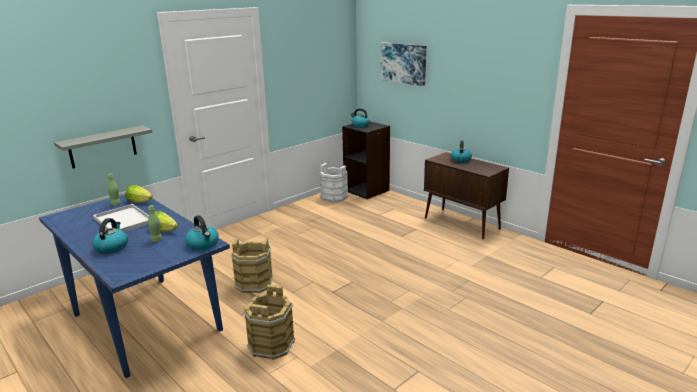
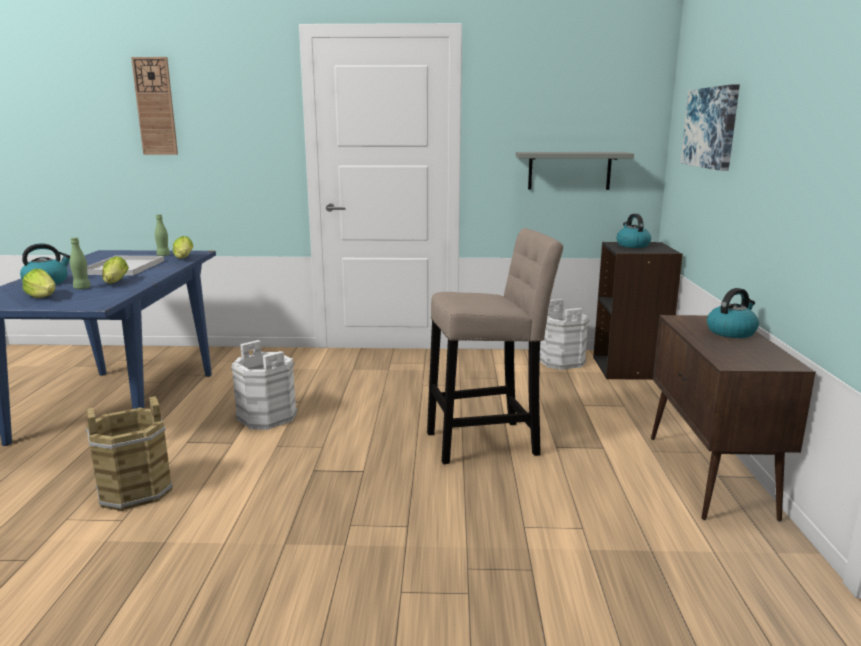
camera: 45 degrees right, 5 degrees down
(47, 86) = (155, 106): none -> wall clock
(102, 147) = (211, 192): grey shelf -> grey shelf (569, 170)
(155, 254) = (43, 297): none -> lettuce
(203, 244) = (90, 303): kettle -> none
(254, 283) = (267, 417): brown bucket -> white bucket
(375, 246) = (488, 442): none -> beige stool

